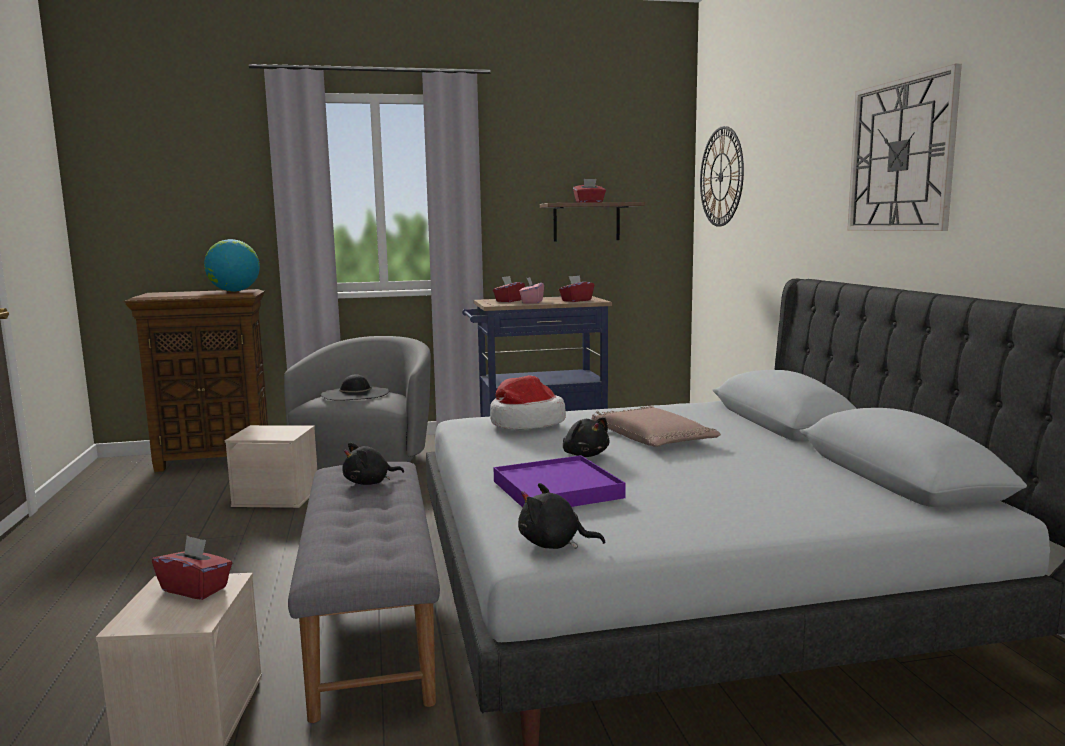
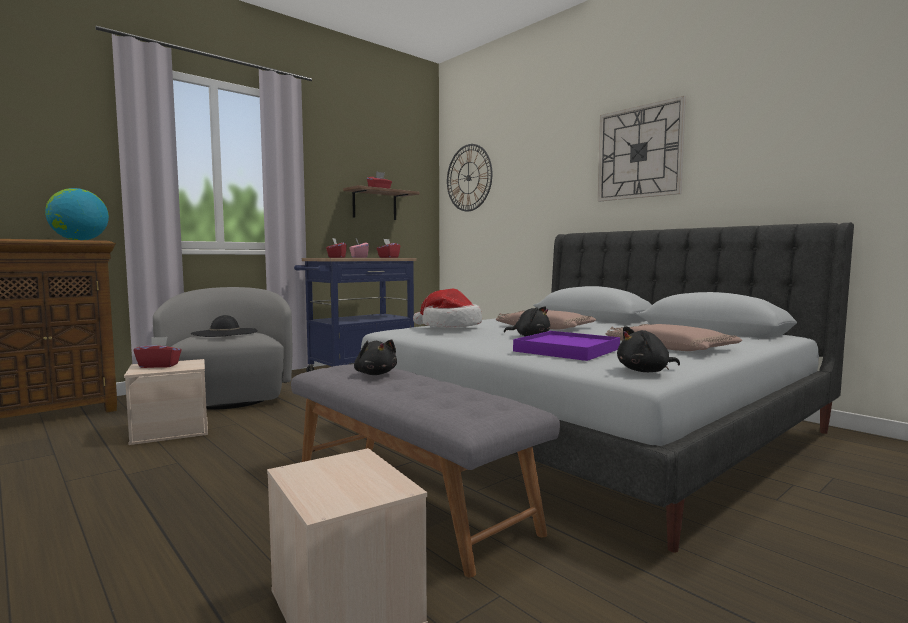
camera: 30 degrees left, 5 degrees down
(195, 589) = (338, 468): red tissue box -> red tissue box (159, 366)
(370, 483) = (375, 374): black plush toy -> black plush toy turned 60 degrees counterclockwise
(716, 502) = (670, 346): none -> beige pillow

